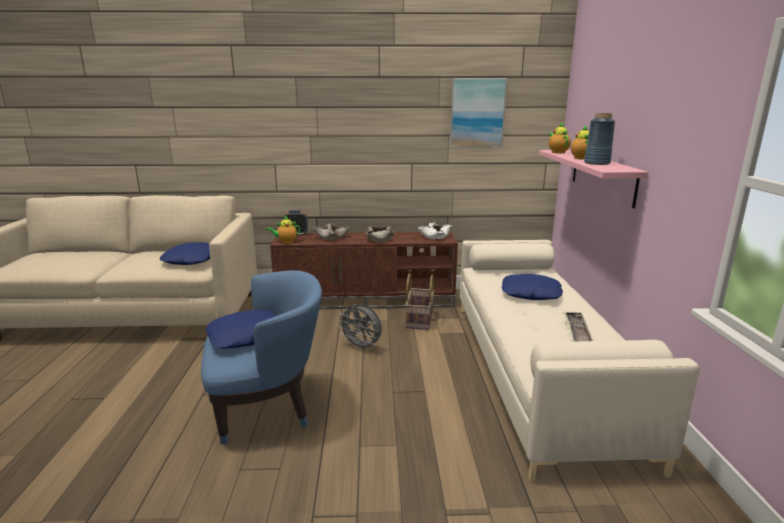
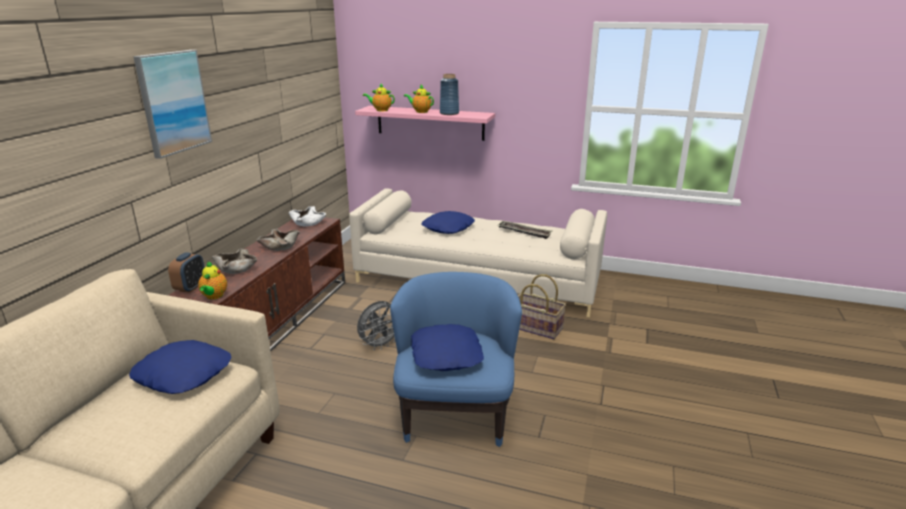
camera: 70 degrees left, 5 degrees up
(419, 320) = (353, 305): basket -> basket (536, 328)
(477, 113) = (294, 83): picture -> picture (173, 102)

